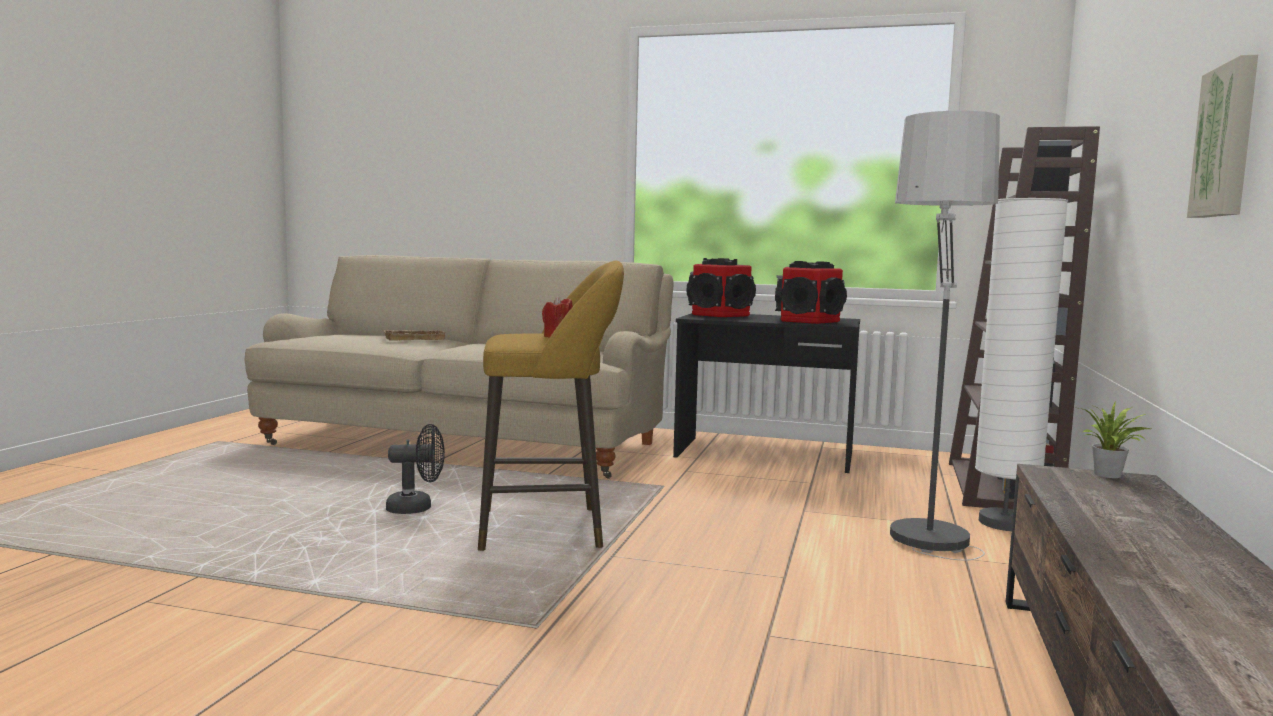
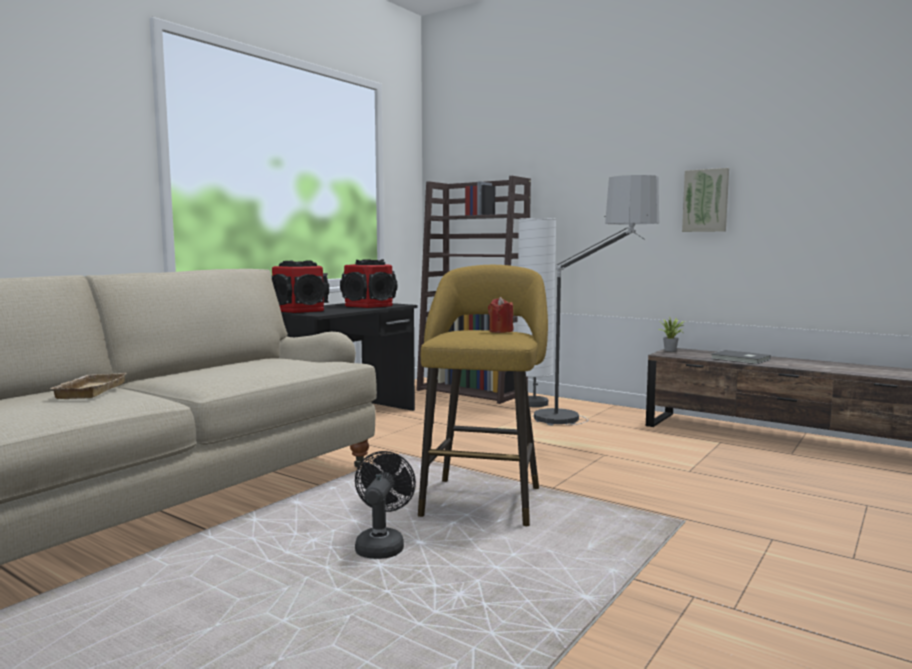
camera: 70 degrees left, 0 degrees up
(1110, 516) = (740, 359): none -> grey book

